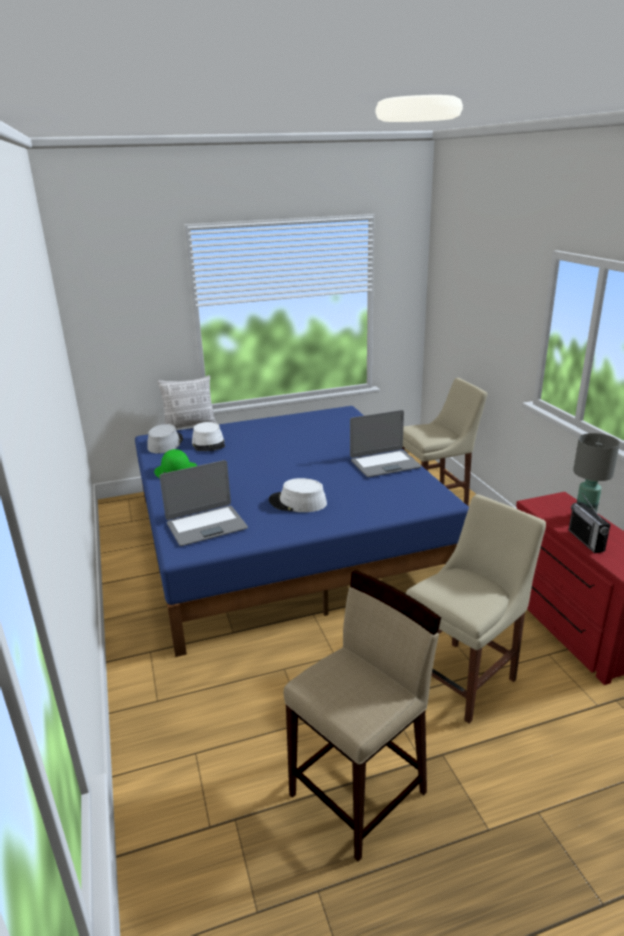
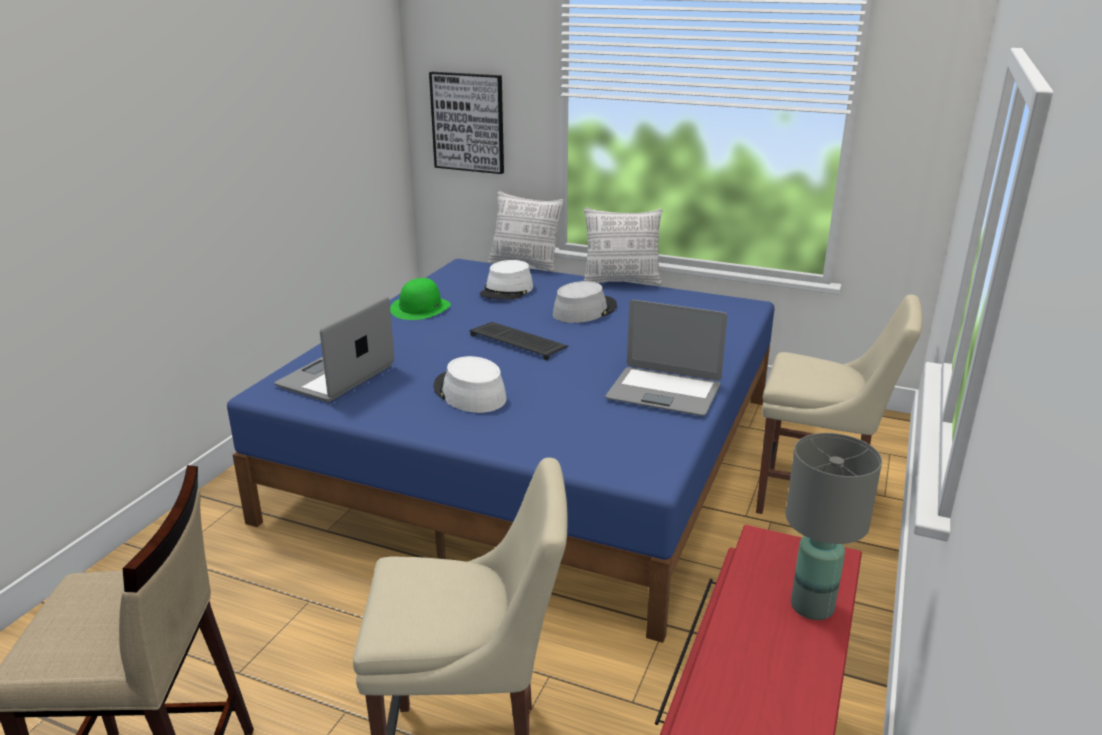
camera: 40 degrees right, 0 degrees up
(122, 336) = (468, 122): none -> picture
(165, 443) = (466, 275): grey hat -> grey hat (584, 310)
(206, 526) = (337, 377): laptop -> laptop turned 105 degrees clockwise
(263, 418) = (621, 282): none -> pillow
(271, 467) = (519, 341): none -> keyboard
(586, 540) = (736, 641): radio -> none

